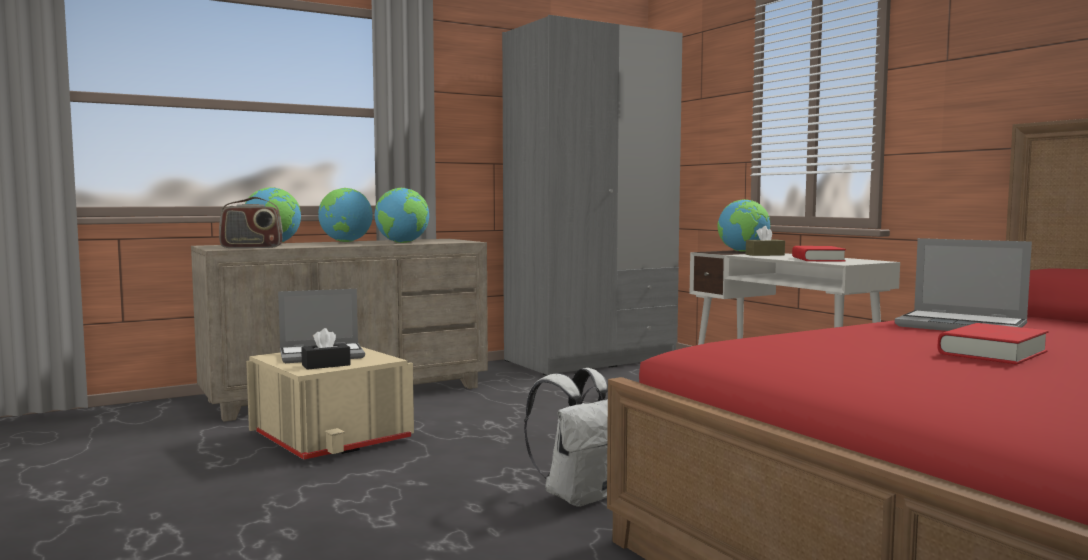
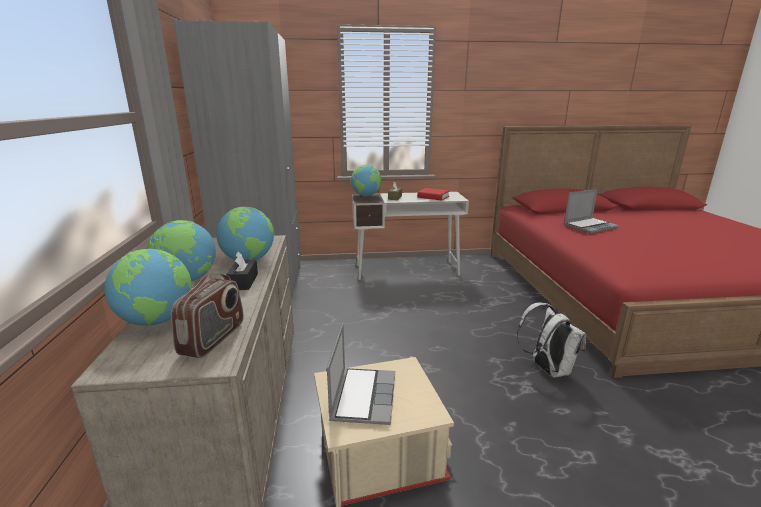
camera: 65 degrees left, 15 degrees up
(326, 365) = (413, 400): black tissue box -> black tissue box (243, 282)
(992, 353) = (657, 239): red book -> none

